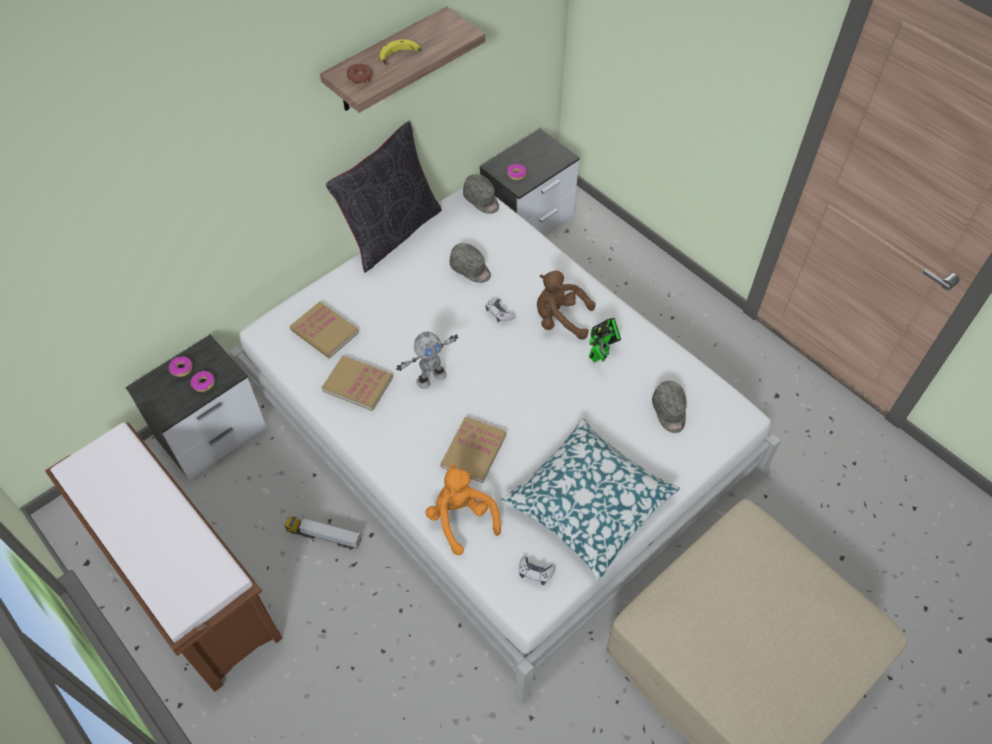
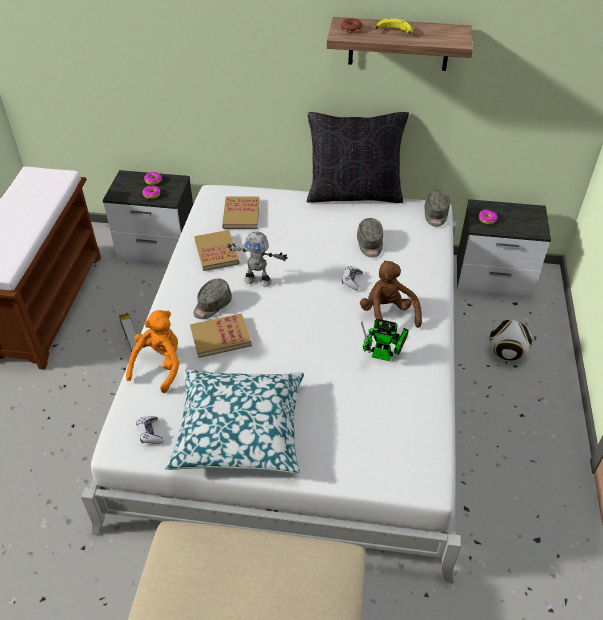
camera: 50 degrees right, 10 degrees down
(608, 278) = (506, 353): none -> football
(669, 412) = (377, 430): grey cap -> grey cap (212, 305)

